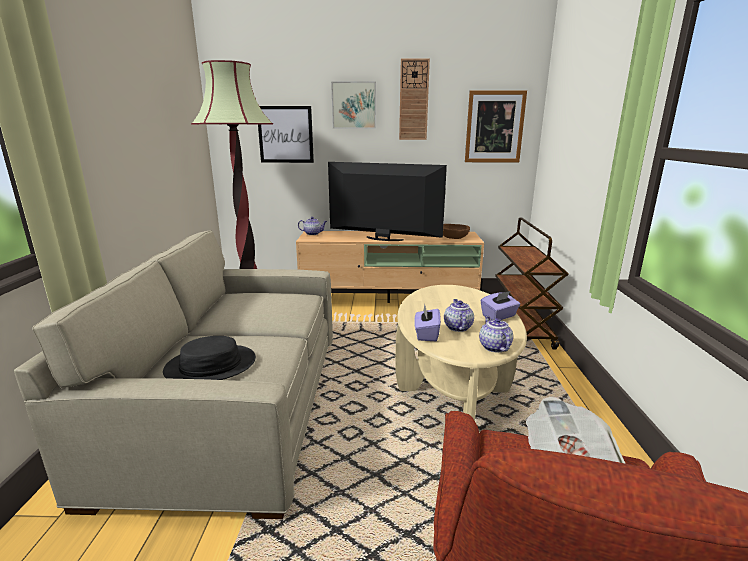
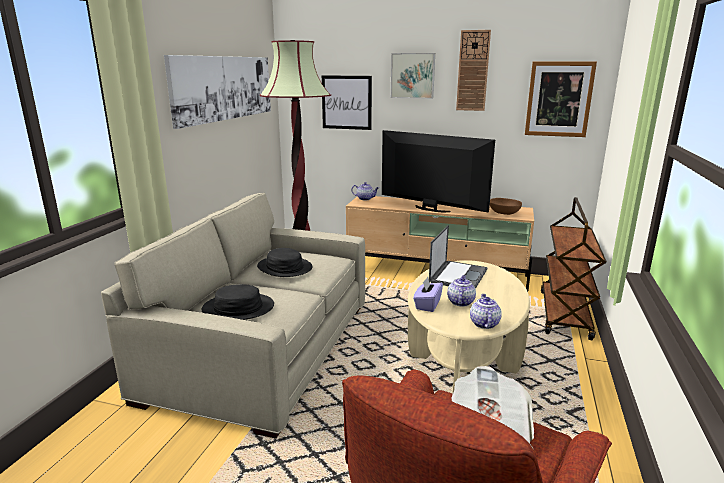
camera: 15 degrees right, 0 degrees up
(151, 112) = (225, 88): none -> picture
(250, 311) = (284, 267): none -> black hat
(439, 300) = (458, 275): none -> laptop
(499, 316) = (508, 296): purple tissue box -> none

